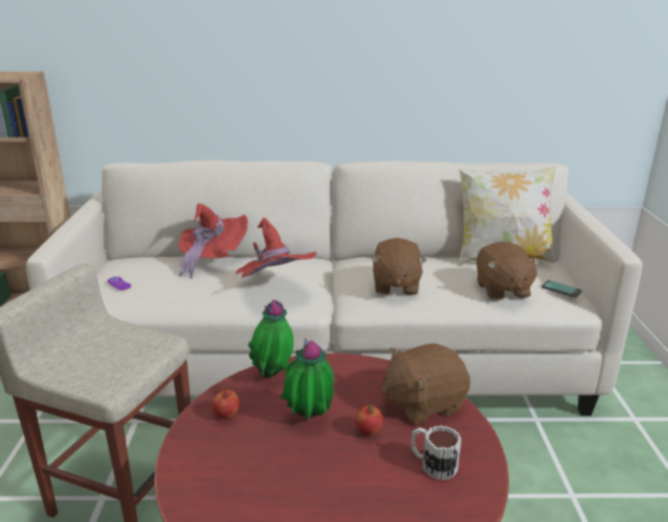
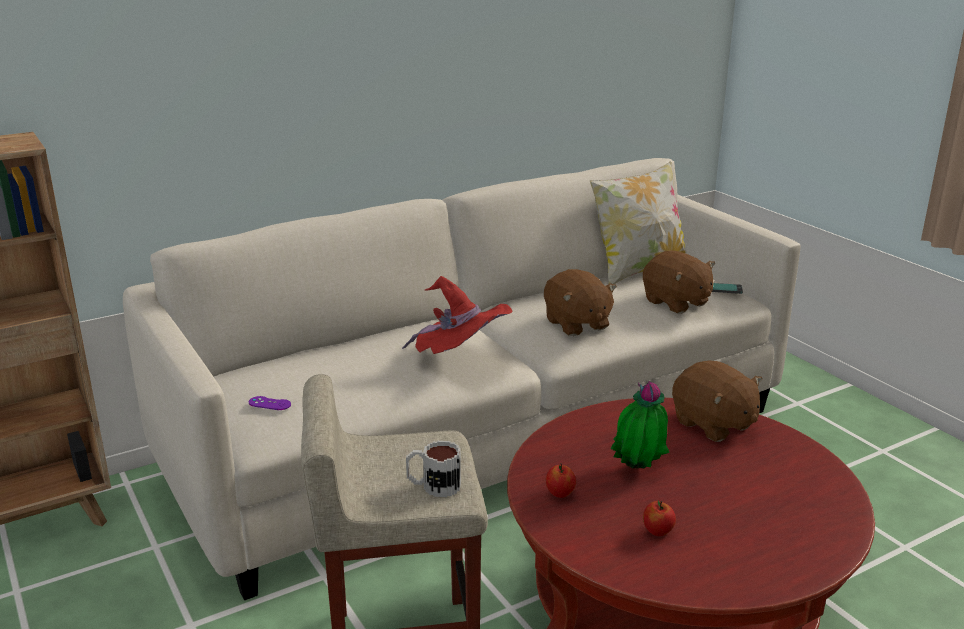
camera: 30 degrees left, 0 degrees up
(211, 258) = (340, 346): red hat -> none
(273, 376) = (556, 446): potted plant -> none
(368, 431) = (698, 462): apple -> apple (658, 531)
(423, 403) = (713, 424): brown plush toy -> brown plush toy turned 75 degrees counterclockwise
(432, 464) = (776, 467): mug -> mug (433, 485)

